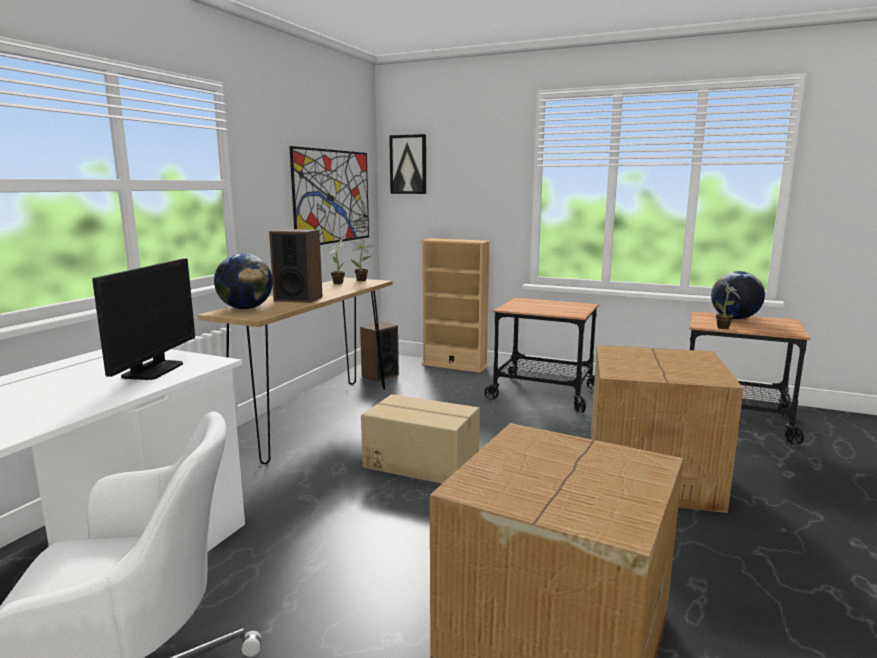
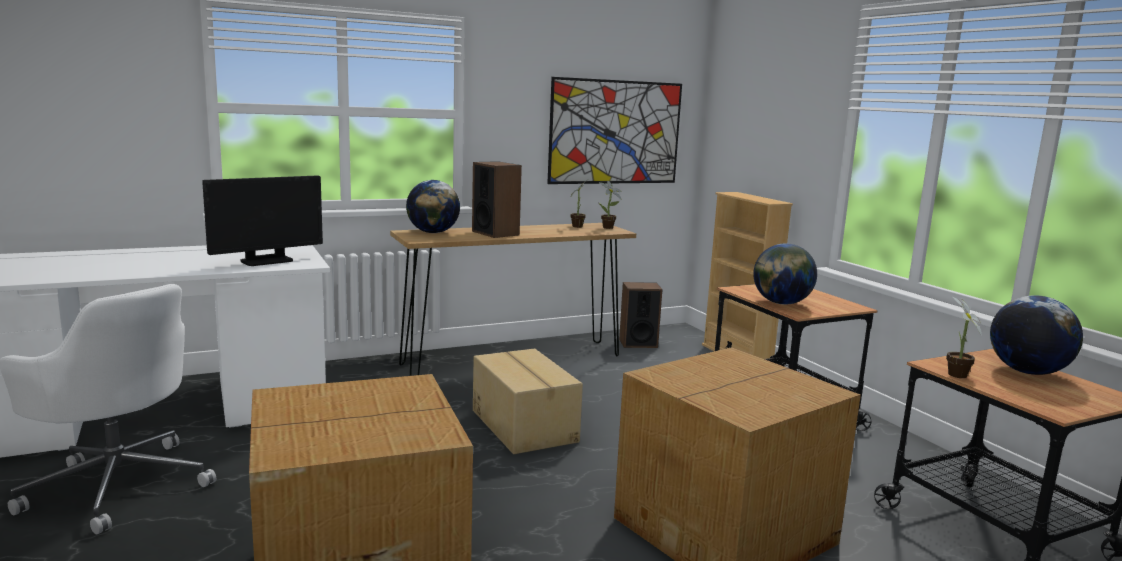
camera: 40 degrees right, 0 degrees up
(408, 164) = (729, 99): picture -> none
(551, 311) = (781, 303): none -> globe

